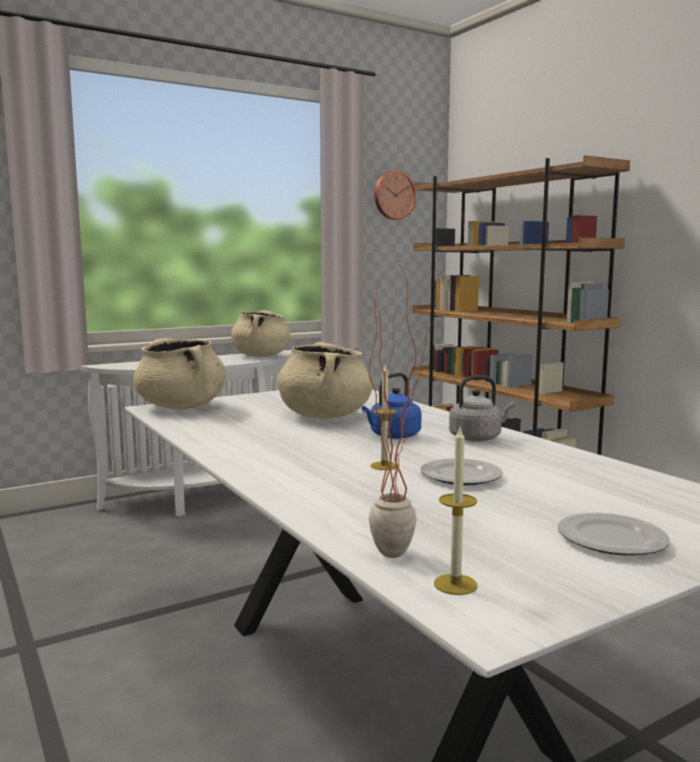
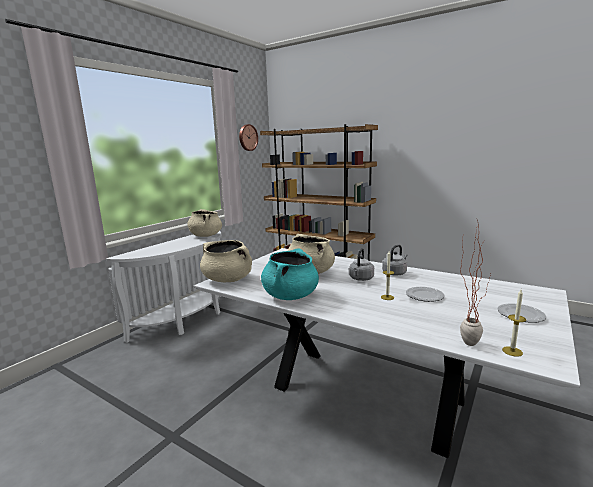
camera: 25 degrees left, 5 degrees up
(227, 438) = (290, 296): none -> turquoise cooking pot
(393, 436) = (361, 279): blue kettle -> grey kettle

